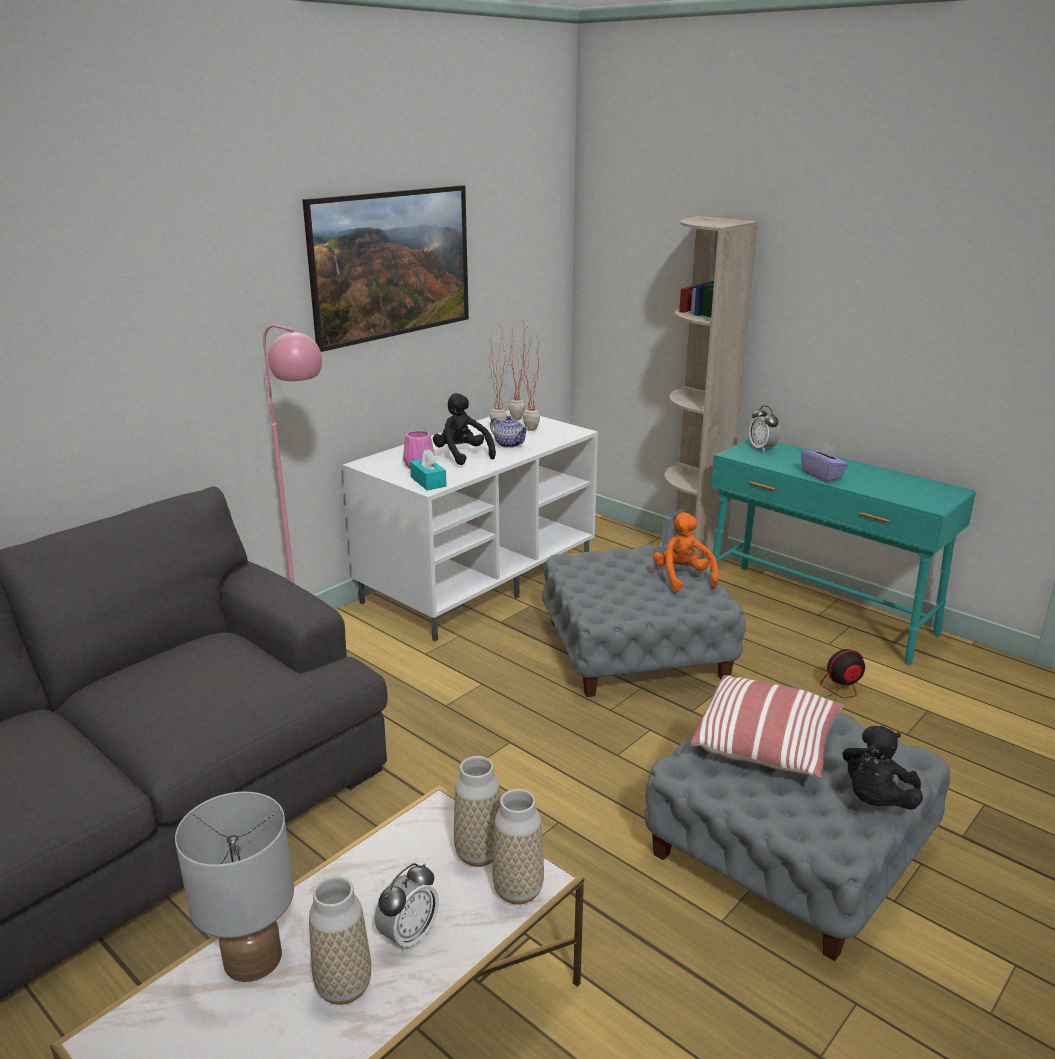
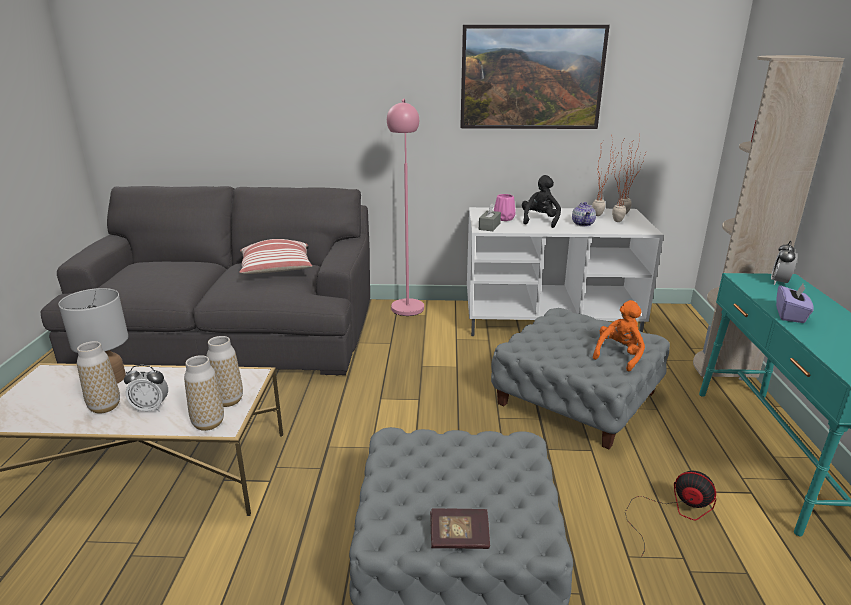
camera: 50 degrees right, 0 degrees up
(428, 482) = (489, 226): turquoise tissue box -> grey tissue box
(766, 744) = (464, 462): pillow -> pillow (277, 270)
(875, 800) = (459, 538): black plush toy -> book

